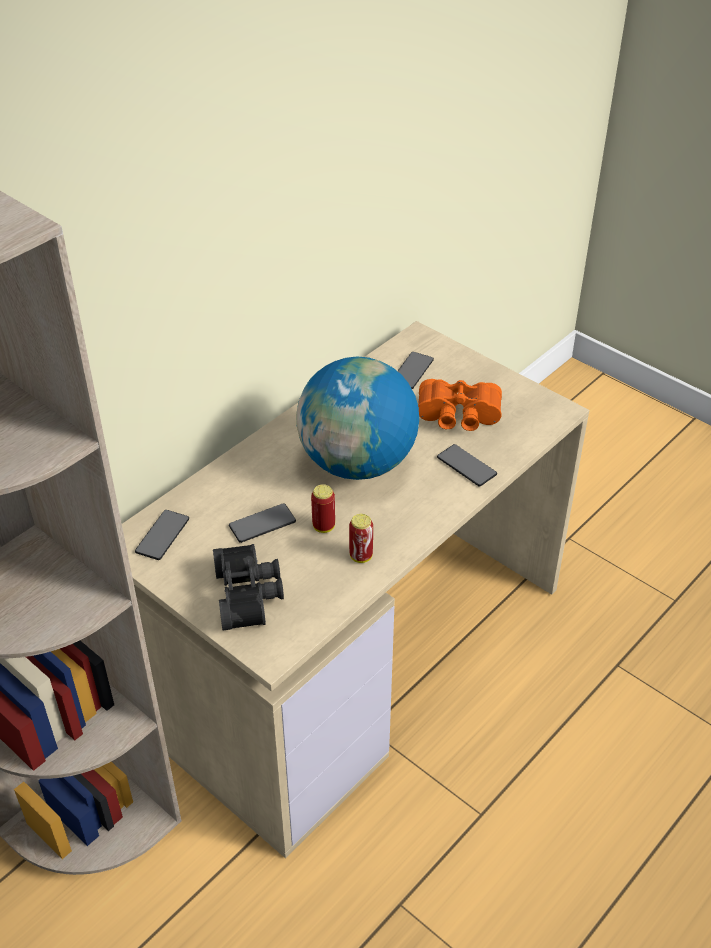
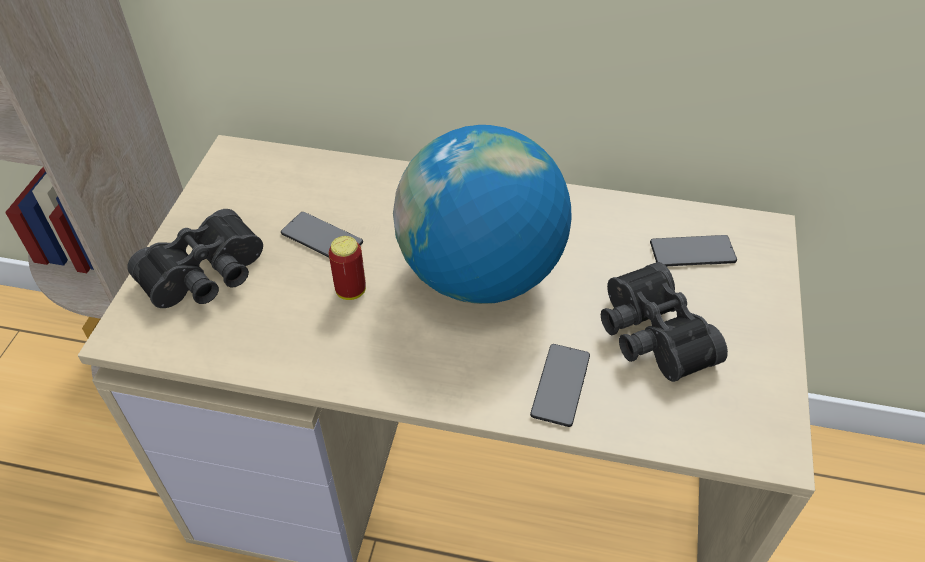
camera: 60 degrees right, 5 degrees up
(162, 536) = (258, 174): phone -> none
(361, 556) = (321, 347): can -> none
(458, 417) = (649, 336): orange binoculars -> black binoculars

